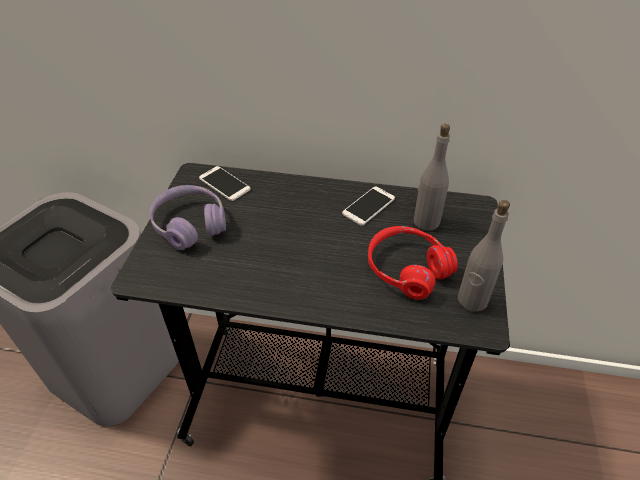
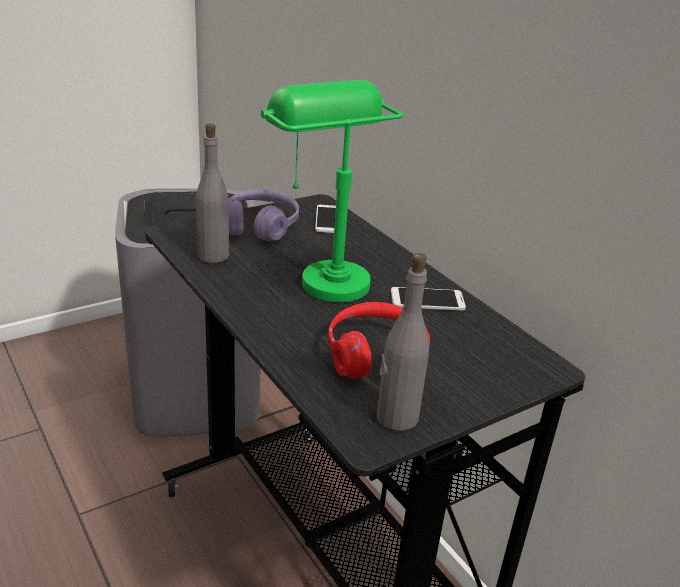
camera: 45 degrees right, 15 degrees down
(290, 233) = (322, 274): none -> green table lamp
(426, 221) = (464, 342): grey bottle -> grey bottle (213, 255)

